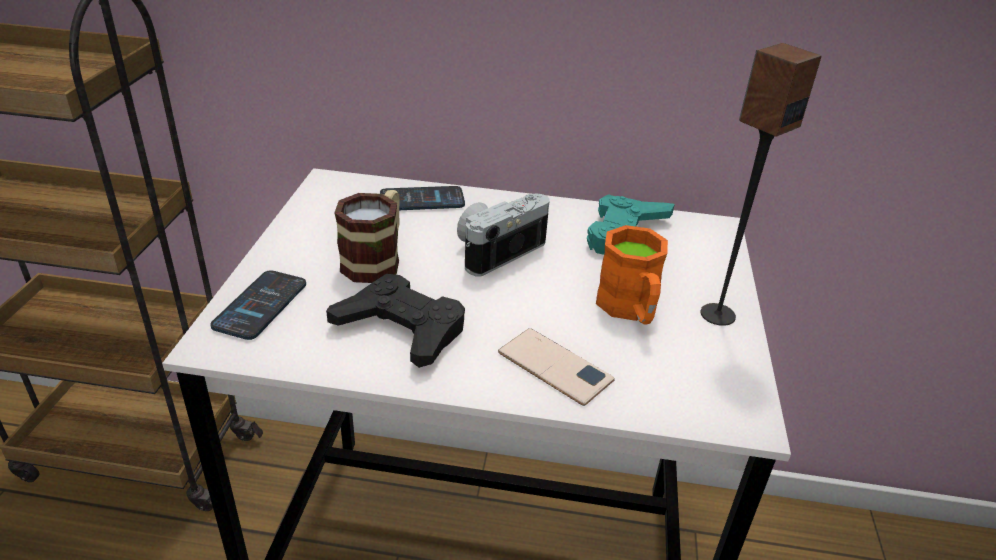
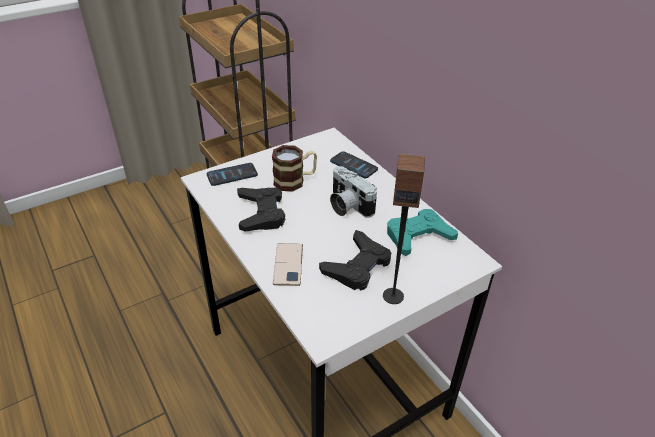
camera: 50 degrees right, 5 degrees up
(497, 250) = (347, 205): camera -> camera turned 135 degrees counterclockwise
(630, 309) = (357, 266): orange mug -> black game controller

